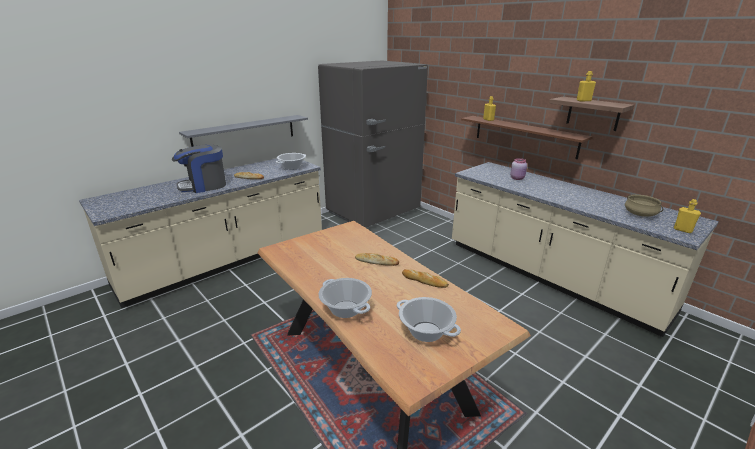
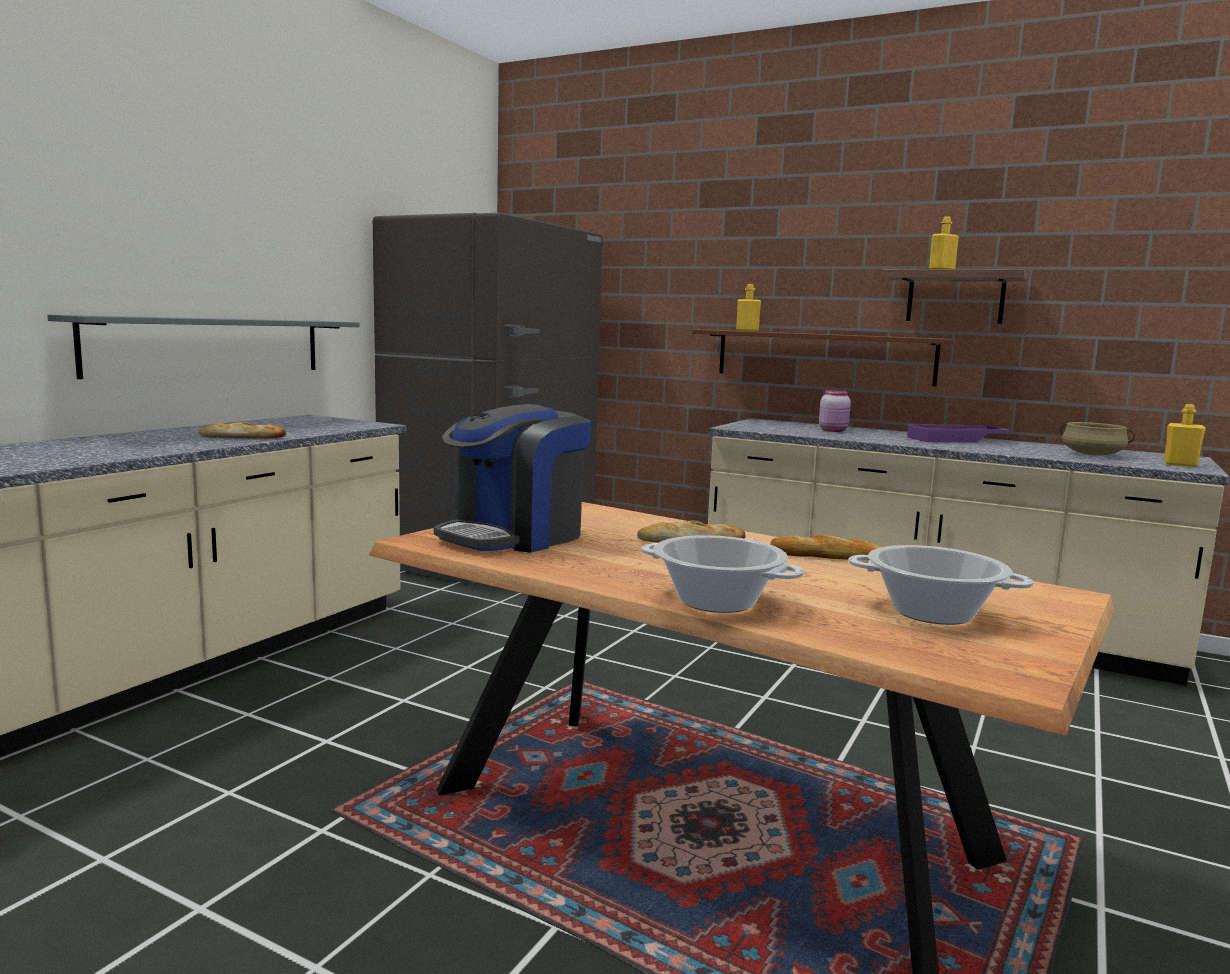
camera: 20 degrees left, 15 degrees down
(204, 186) = (127, 447): coffee machine -> coffee machine (514, 536)
(292, 167) = (337, 426): cooking pot -> none
(576, 192) = (956, 440): none -> purple tray

